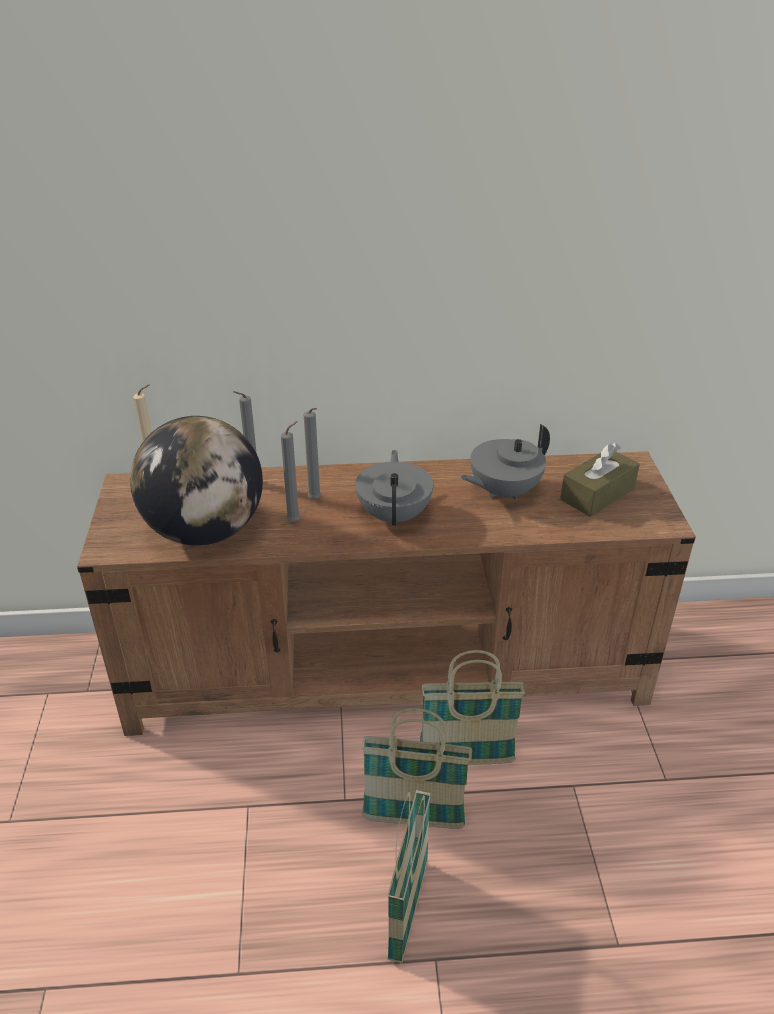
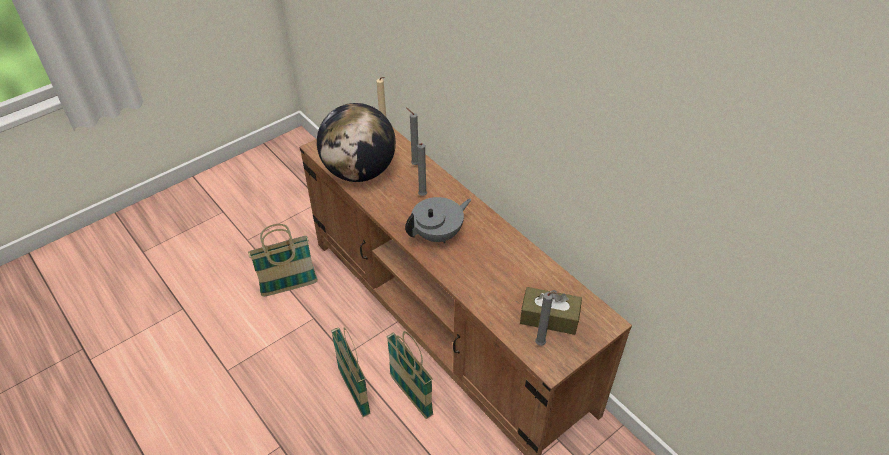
camera: 55 degrees right, 10 degrees up
(296, 521) = (397, 198): grey candle -> grey candle (541, 344)
(408, 911) = (299, 419): basket -> basket (289, 287)
(503, 491) = (507, 270): grey teapot -> none

